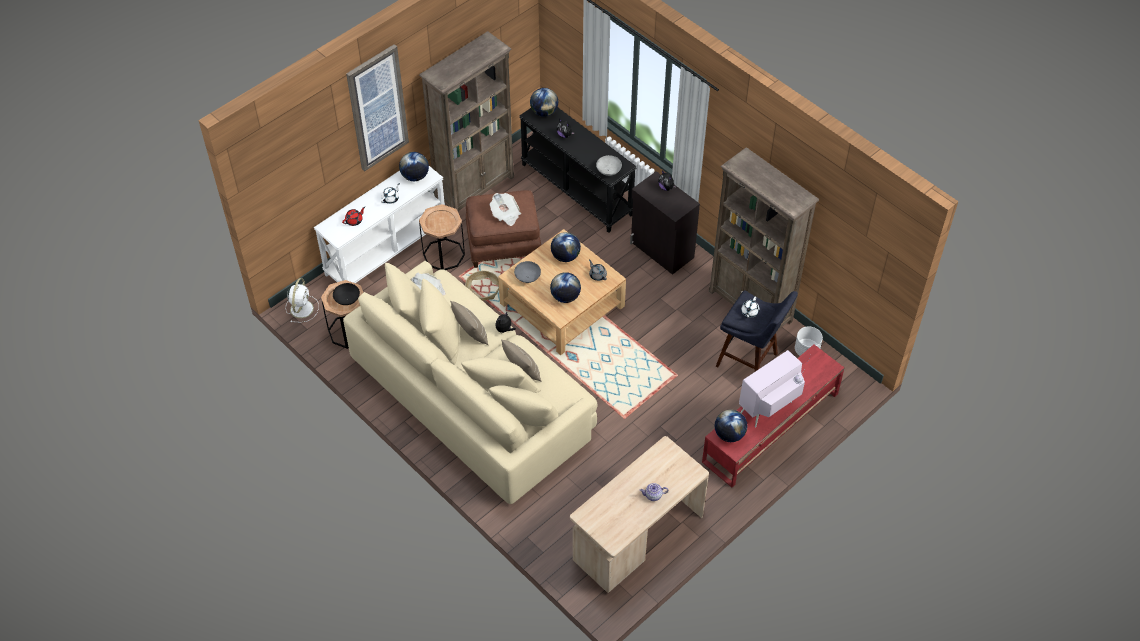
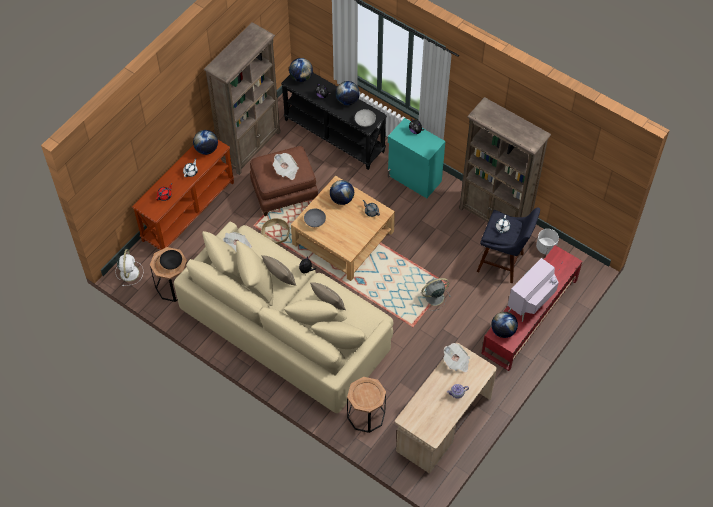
camera: 10 degrees left, 5 degrees up
(377, 108) = (173, 102): picture -> none
(386, 249) = (188, 210): white console table -> brown console table
(443, 254) = (237, 208): brown side table -> brown side table (366, 415)
(565, 297) = (349, 234): globe -> globe (347, 100)
(656, 388) = (433, 297): none -> grey fan
(660, 458) = (456, 362): none -> newspaper
(661, 250) = (414, 179): black cabinet -> turquoise cabinet

